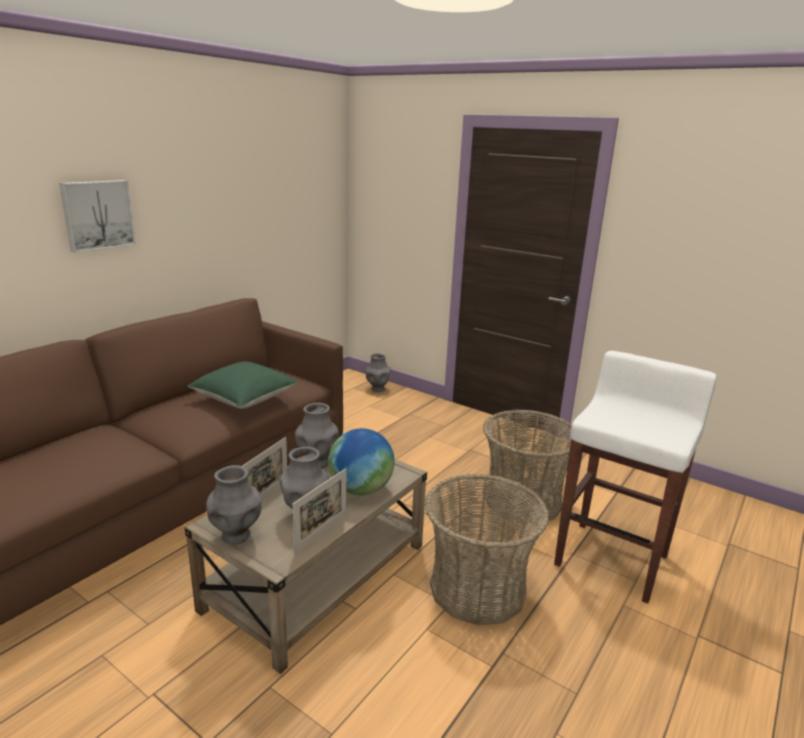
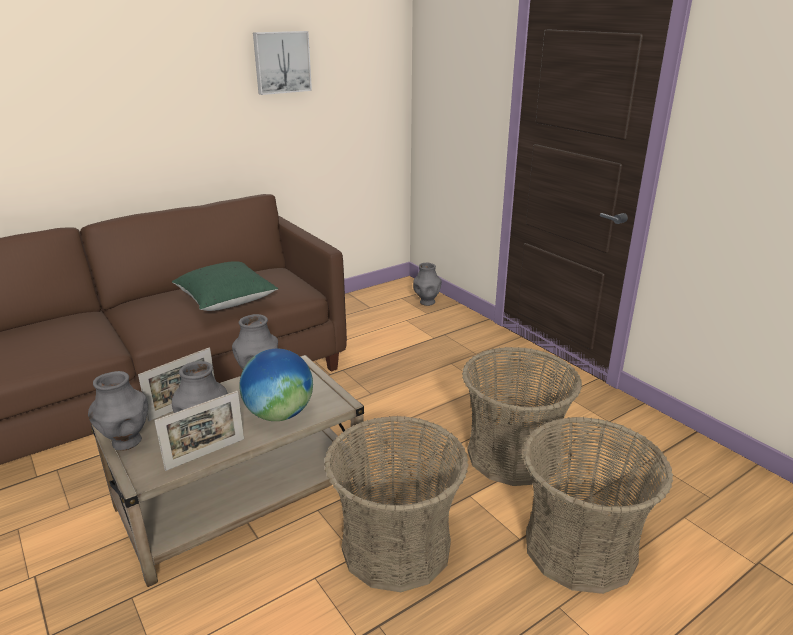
camera: 20 degrees right, 5 degrees up
(97, 215) = (103, 104): picture -> picture (281, 62)
(612, 559) = (580, 548): white stool -> basket

